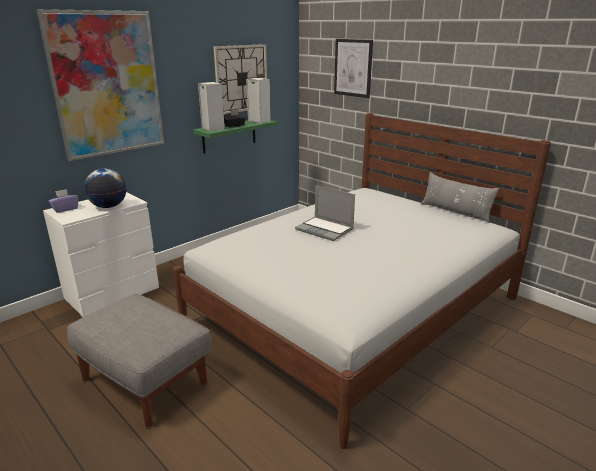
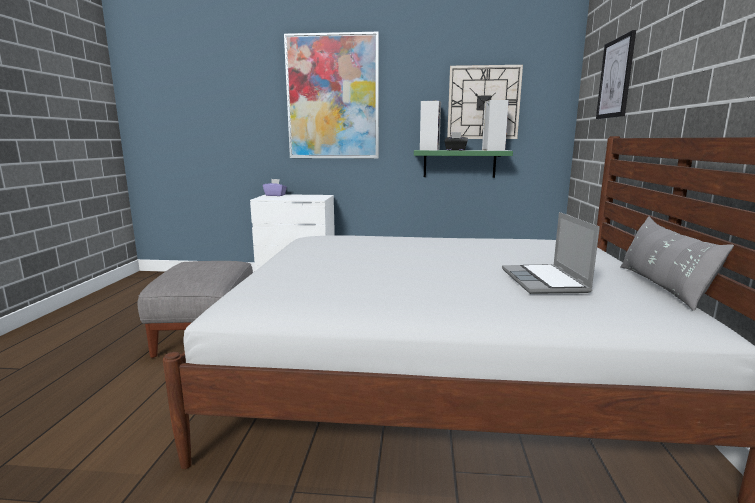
camera: 50 degrees right, 10 degrees down
(108, 206) = (297, 198): globe -> none
(325, 229) = (417, 250): laptop -> laptop (545, 281)

